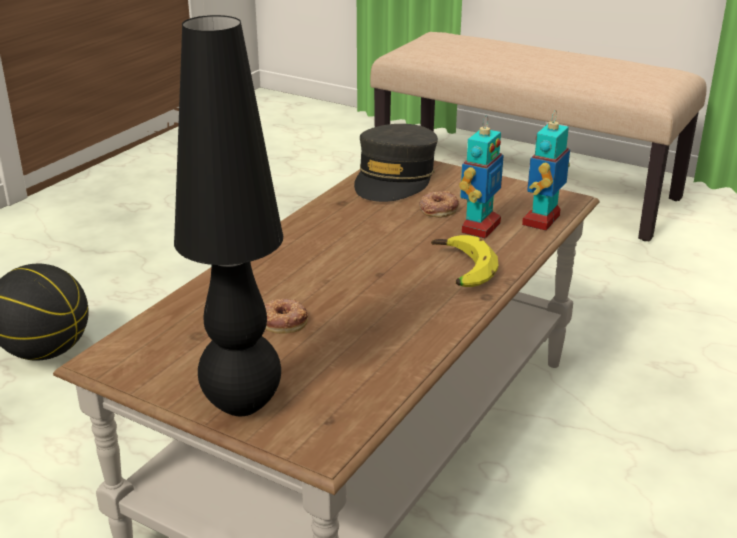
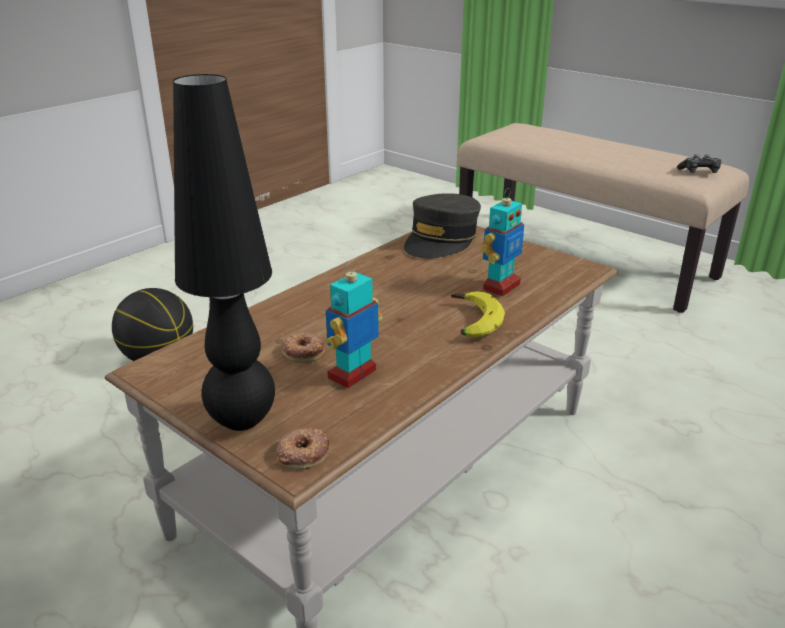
camera: 10 degrees right, 0 degrees up
(438, 208) = (469, 267): donut -> donut (302, 453)
(542, 220) = (558, 285): toy robot -> toy robot (353, 375)
(655, 80) = (699, 172): none -> game controller

